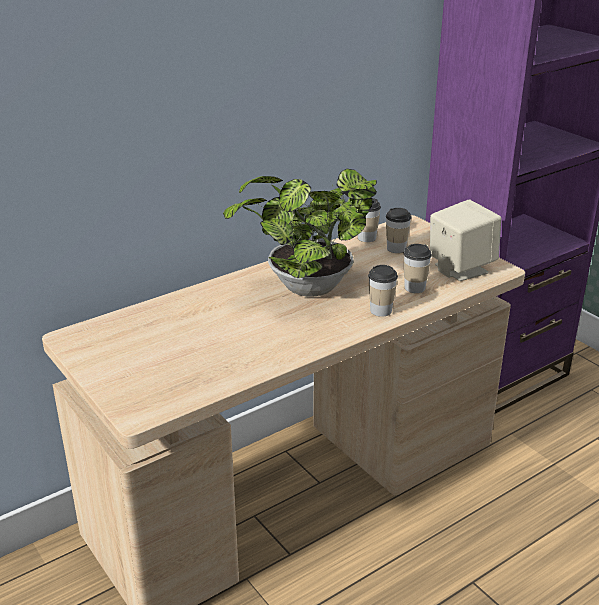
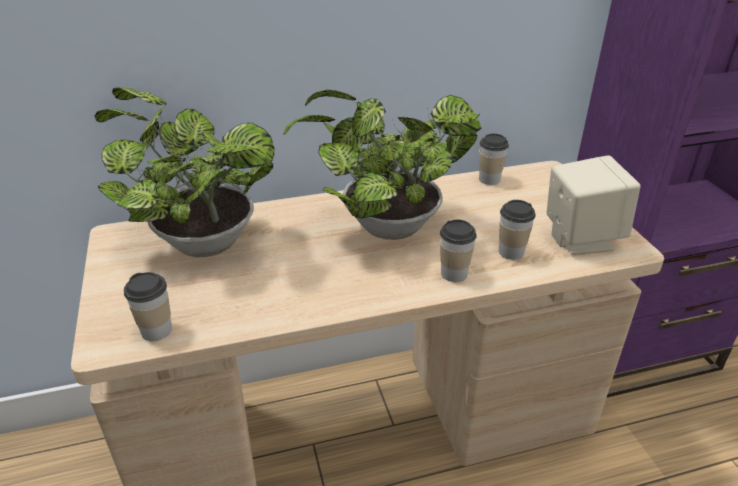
camera: 20 degrees right, 5 degrees up
(154, 327) = (200, 241): none -> potted plant
(396, 248) = (516, 198): cup -> cup (156, 330)

